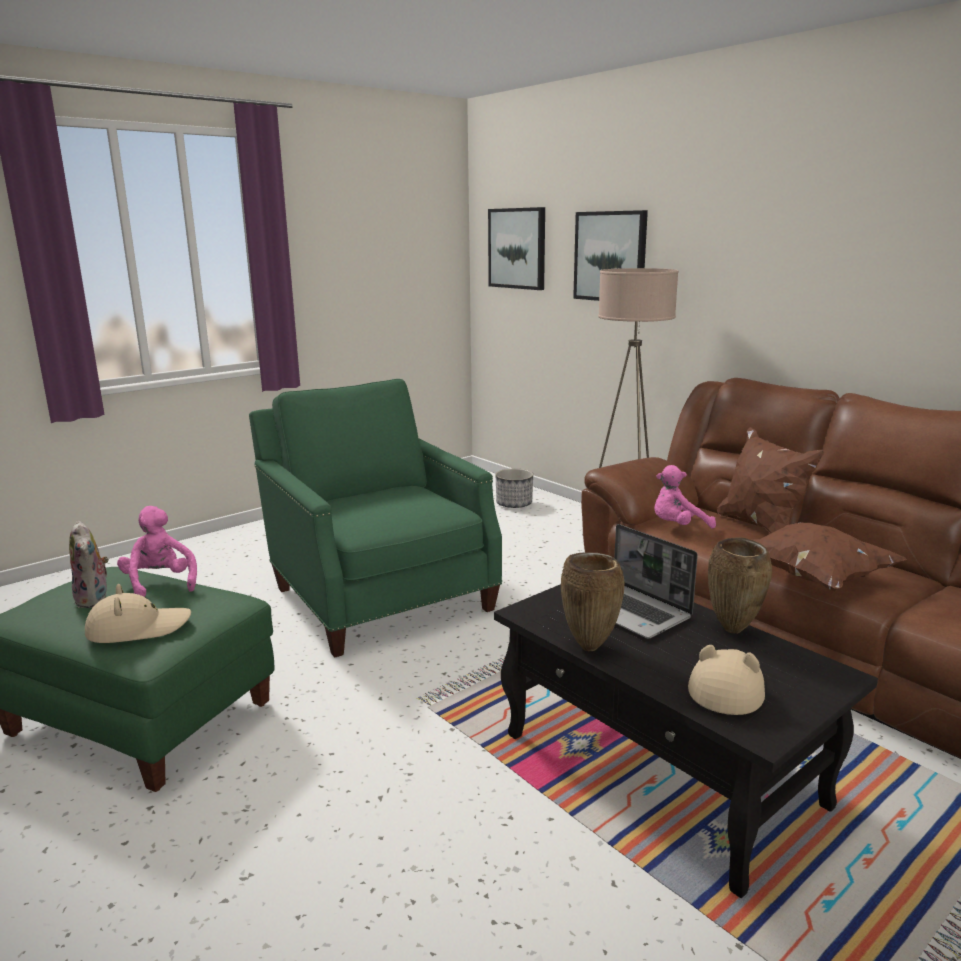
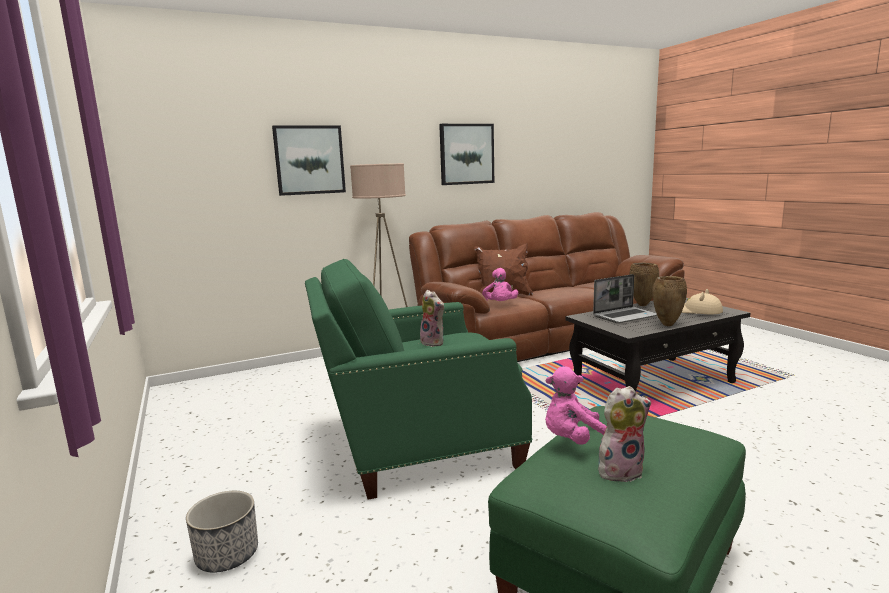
camera: 75 degrees left, 5 degrees down
(138, 628) = (677, 441): beige hat -> none
(406, 497) = (434, 342): none -> plush toy
(514, 504) = (278, 379): planter -> planter (227, 555)
(517, 248) = (194, 158): picture -> picture (466, 154)
(813, 578) = (573, 295): brown pillow -> none

